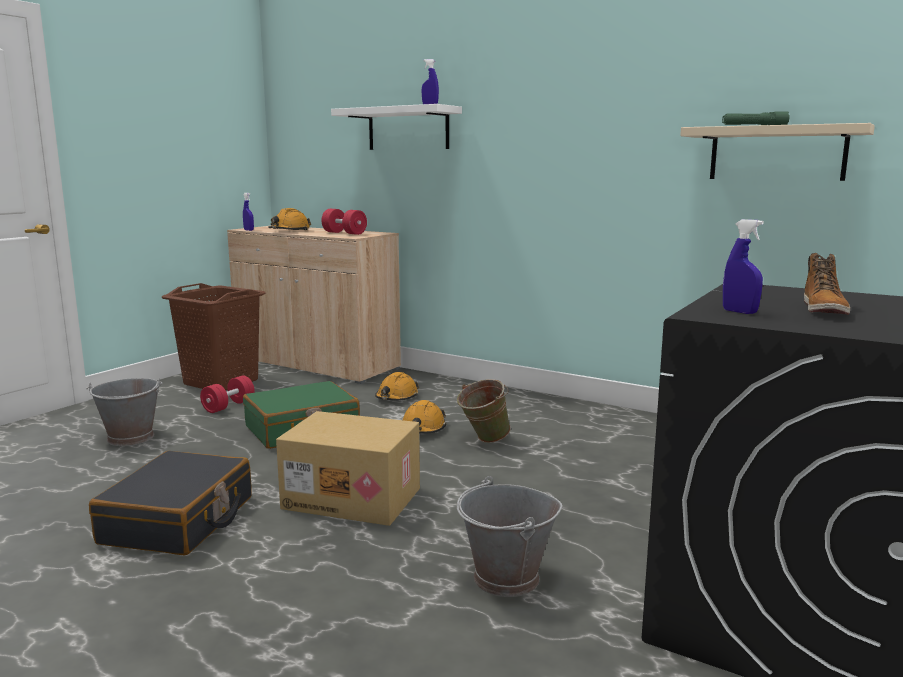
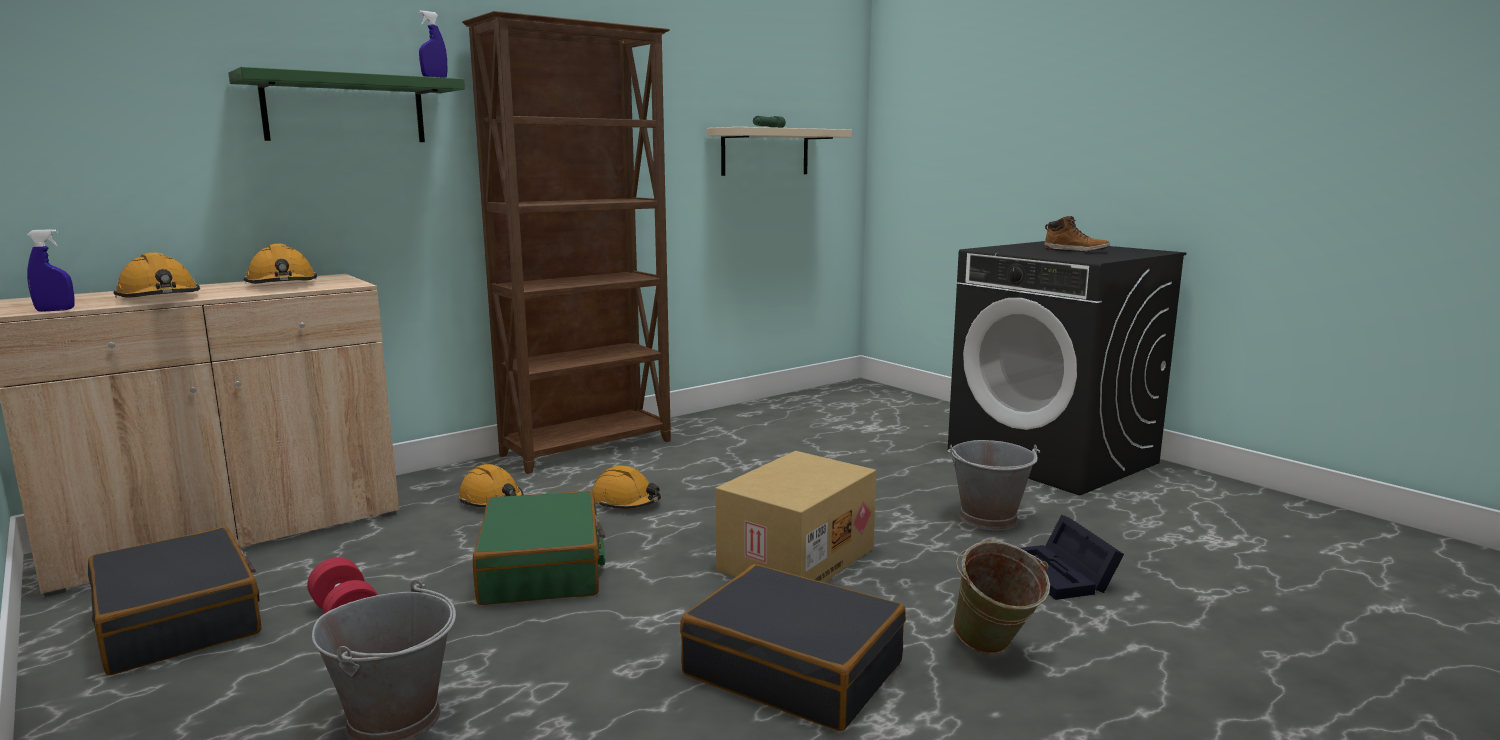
camera: 70 degrees left, 0 degrees up
(221, 382) = (180, 621): brown laundry basket -> black suitcase
(344, 233) = (282, 284): red dumbbell -> orange hard hat
(377, 631) = (1063, 575): none -> black storage box
(408, 129) = (345, 110): white shelf -> green shelf
(483, 441) = (693, 481): green bucket -> green bucket (993, 651)
(519, 399) = (589, 448): none -> brown bookcase
(739, 312) = (1082, 256): blue spray bottle -> none

